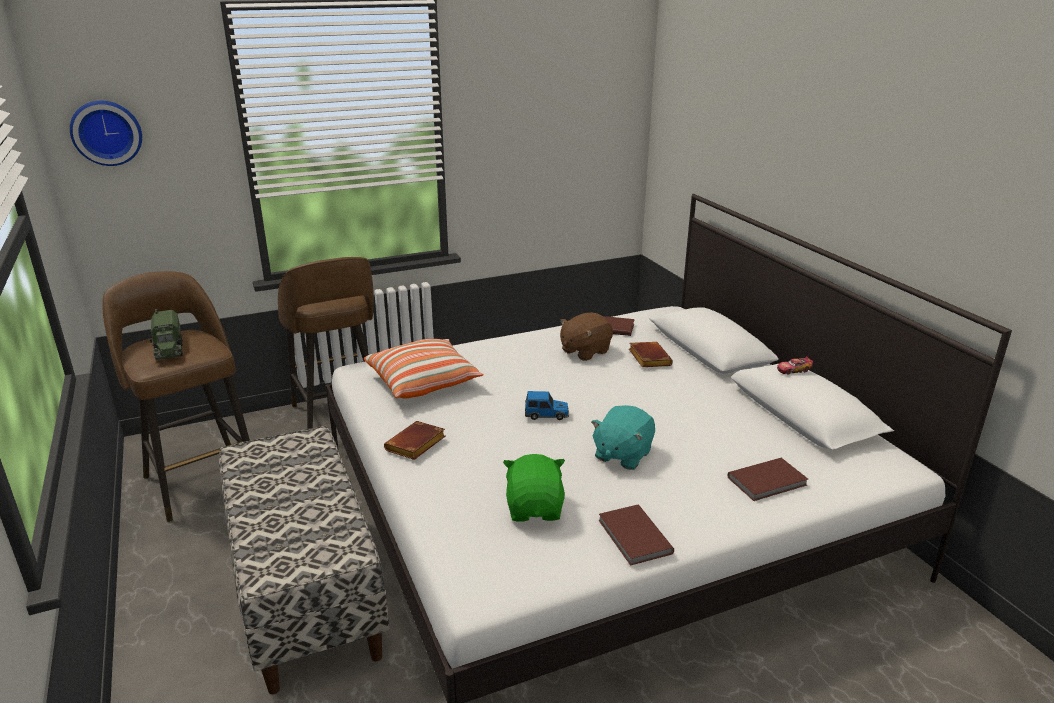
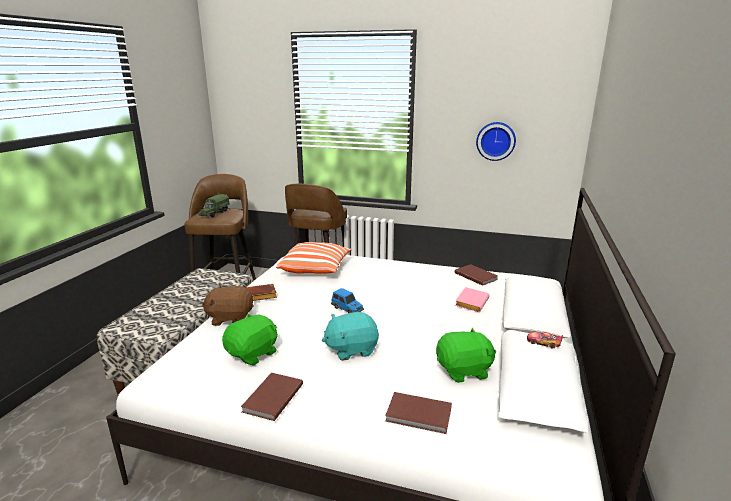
camera: 40 degrees right, 5 degrees down
(106, 132) = (234, 101): wall clock -> wall clock (496, 141)
(584, 351) = (434, 284): brown plush toy -> brown plush toy (230, 318)
(648, 358) = (471, 302): brown book -> pink book
(741, 427) = (464, 371): none -> green plush toy

